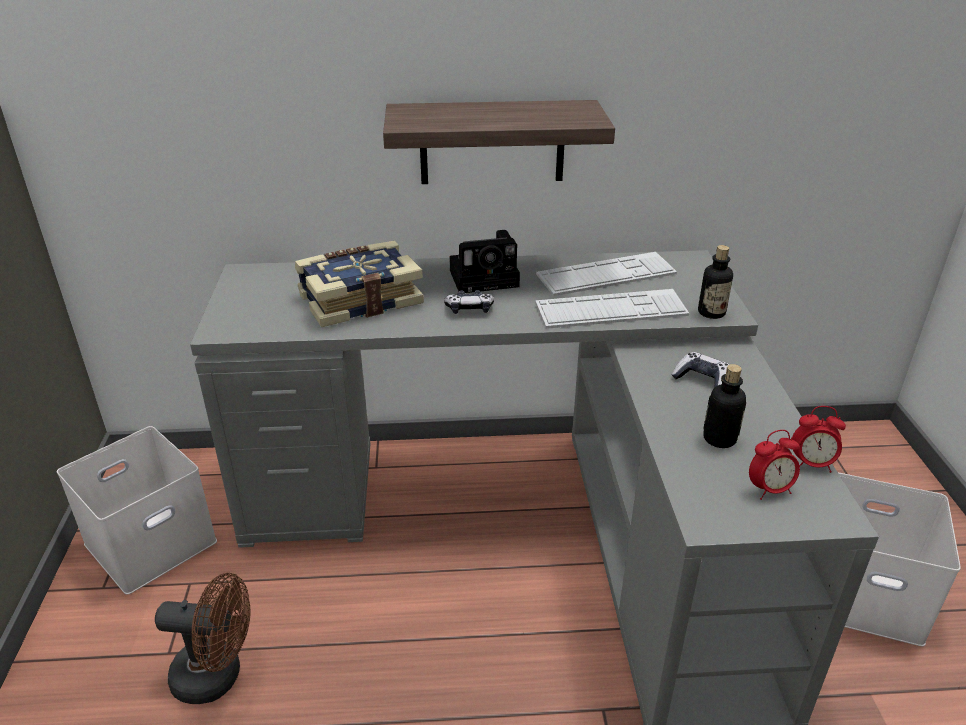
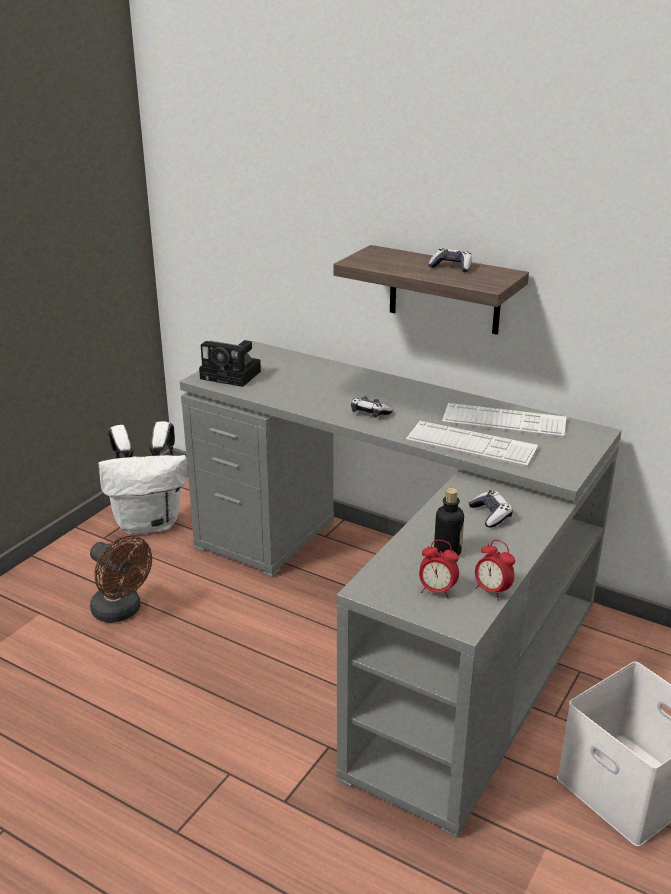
camera: 35 degrees right, 5 degrees down
(151, 540) = (150, 523): white storage box -> white backpack
(359, 299) = (307, 385): book -> none
(487, 278) = (410, 397): camera -> camera (233, 375)
(518, 110) = (451, 267): none -> game controller
(711, 312) = (549, 471): bottle -> none

